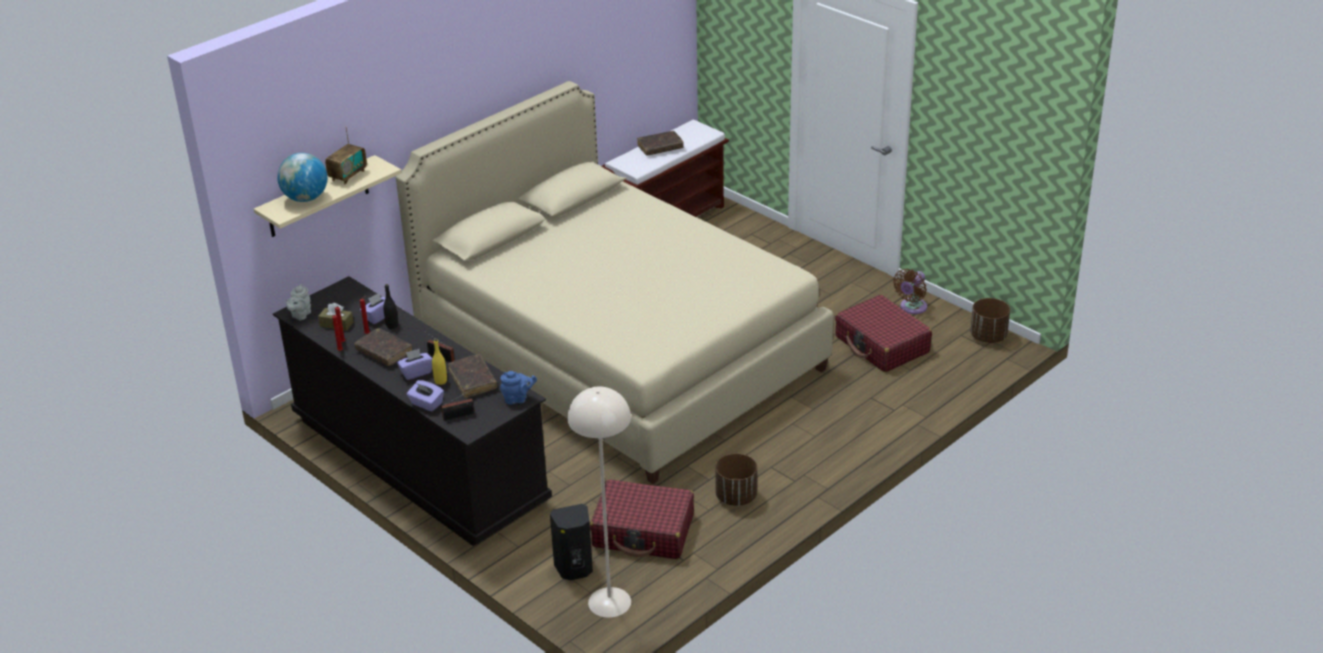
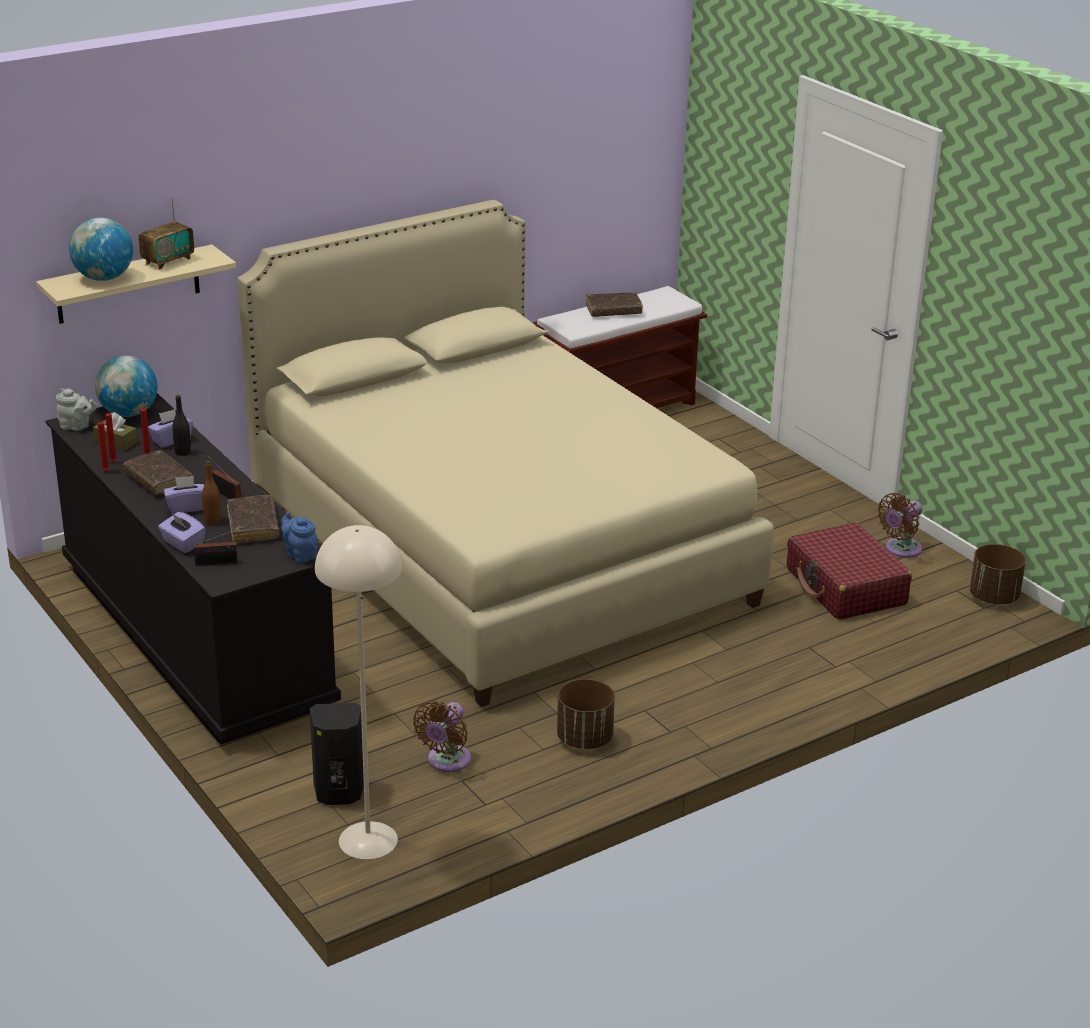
camera: 10 degrees right, 5 degrees down
(300, 315) = (77, 427): grey teapot -> grey teapot turned 105 degrees counterclockwise
(335, 297) = (129, 413): none -> globe
(440, 381) = (213, 521): yellow bottle -> brown bottle
(518, 399) = (300, 554): blue teapot -> blue teapot turned 135 degrees counterclockwise
(643, 531) = (446, 762): red suitcase -> brown fan

